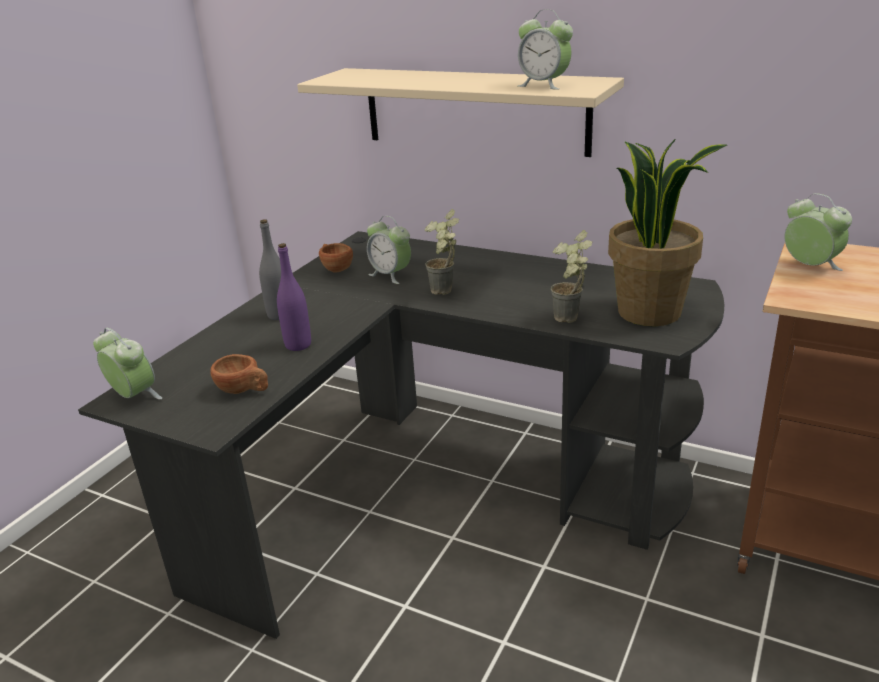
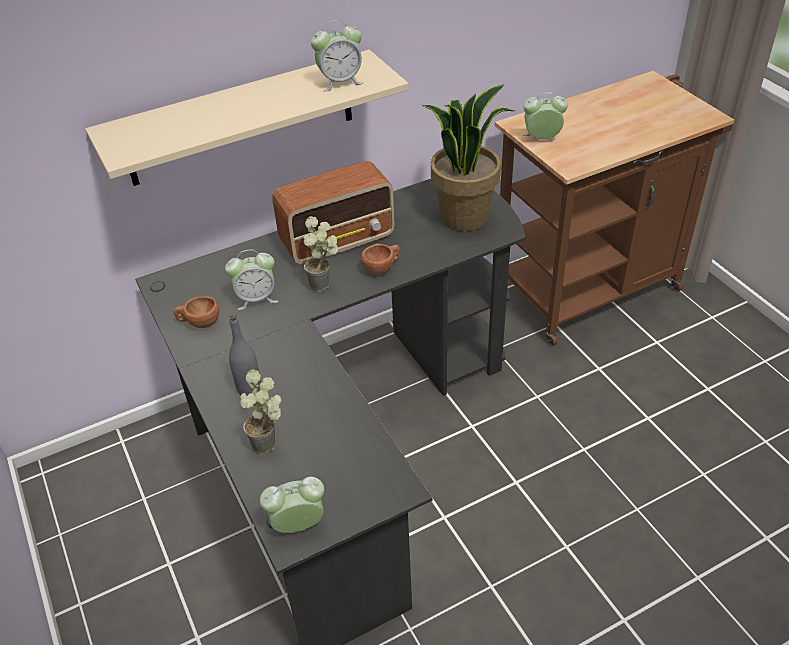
camera: 55 degrees left, 15 degrees up
(244, 390) = (358, 453): brown cup -> brown cup (382, 268)
(298, 345) = (317, 397): purple bottle -> none
(513, 275) = (339, 241): none -> radio
(571, 321) = (437, 252): potted plant -> potted plant (271, 446)

